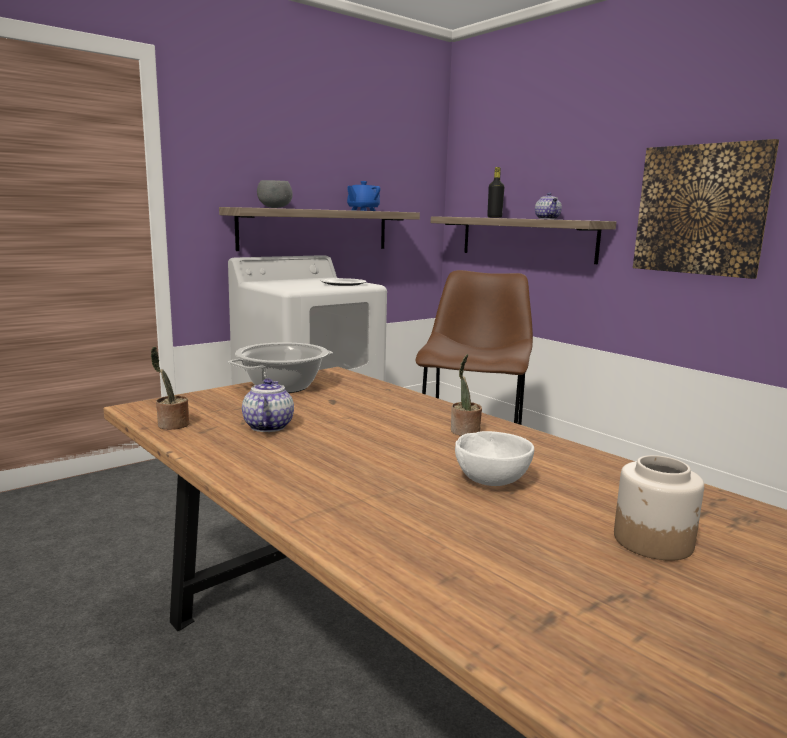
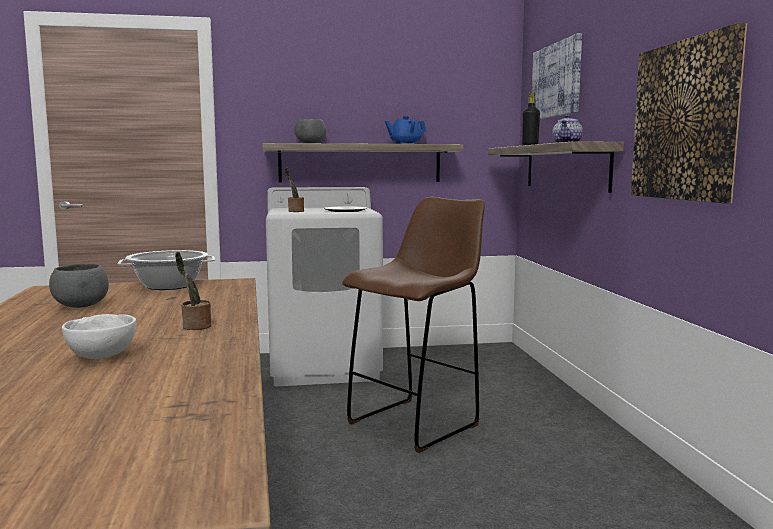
camera: 30 degrees right, 5 degrees down
(171, 425) = (31, 299): potted plant -> potted plant (295, 211)
(268, 426) = (80, 306): teapot -> grey bowl
(511, 157) = (556, 80): none -> picture
(654, 541) = (76, 411): jar -> none

